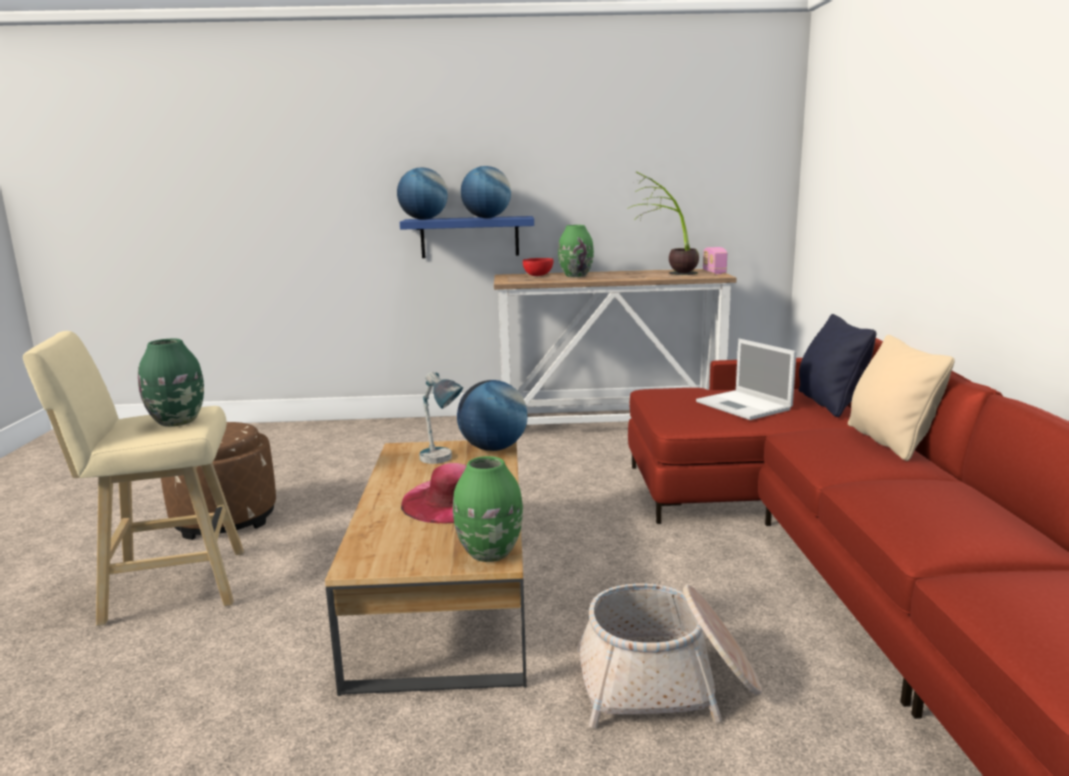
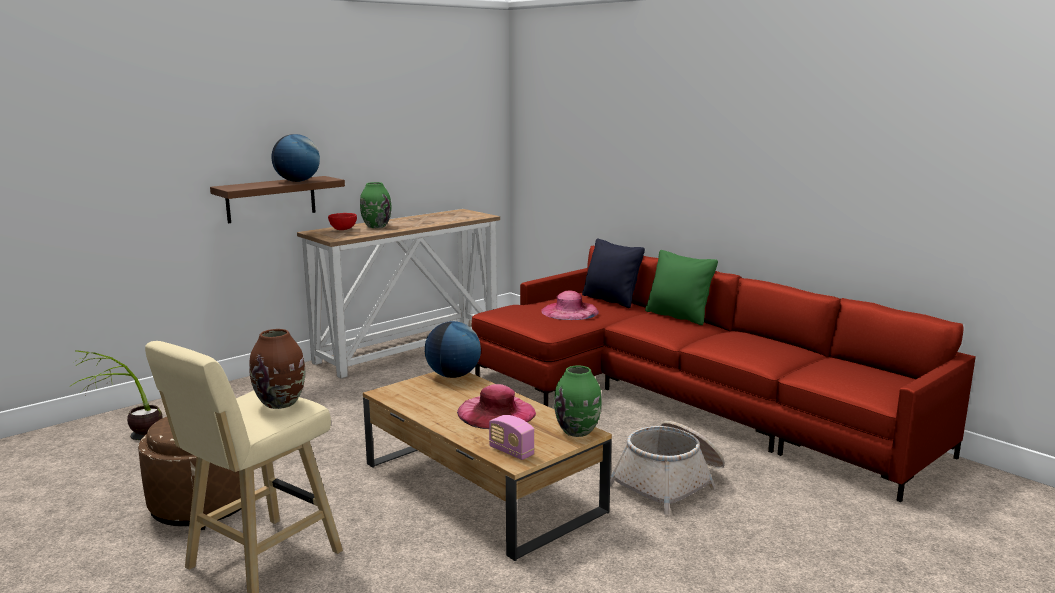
camera: 40 degrees left, 0 degrees up
(178, 421) = (281, 403): green vase -> brown vase
(424, 219) = (239, 186): globe -> none
(441, 462) = (436, 393): table lamp -> none
(469, 237) = (271, 199): blue shelf -> brown shelf
(667, 274) = (444, 218): potted plant -> potted plant (129, 440)
(714, 272) = (474, 213): radio -> radio (511, 452)
(745, 406) = (570, 311): laptop -> pink hat
(889, 441) = (678, 316): beige pillow -> green pillow

